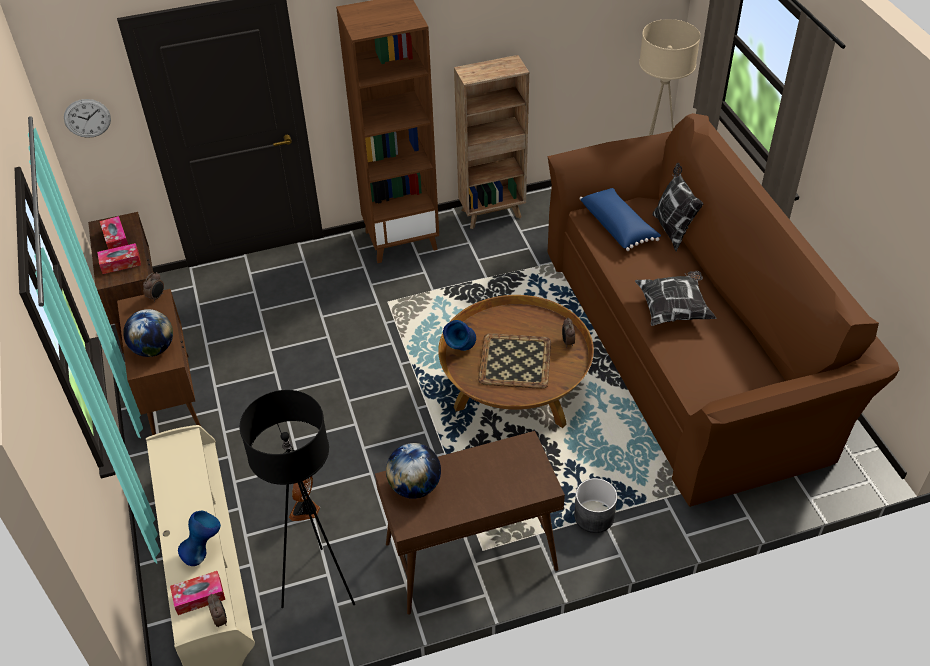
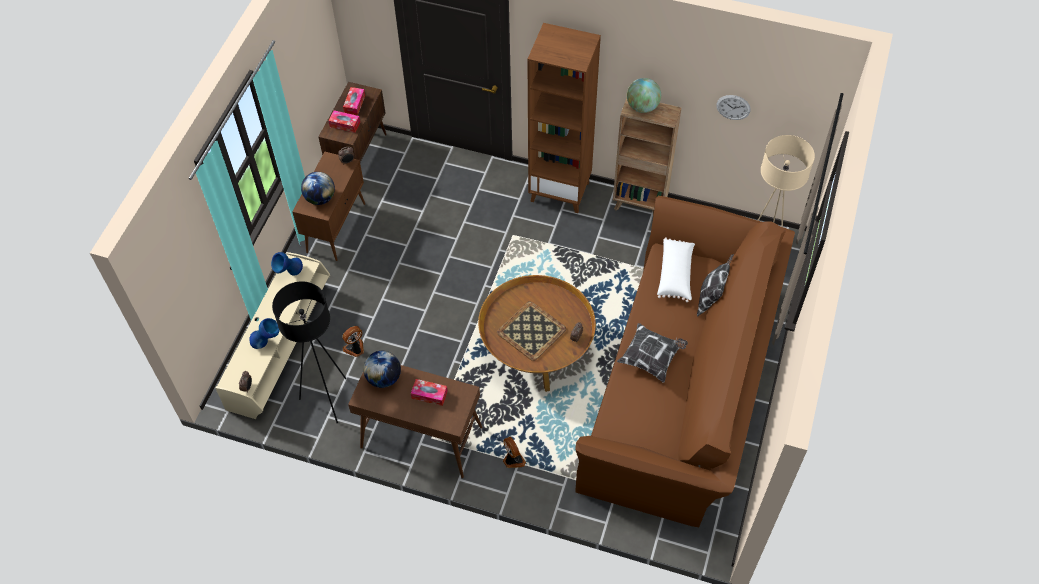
camera: 35 degrees right, 10 degrees up
(87, 118) = (360, 21): wall clock -> wall clock (733, 107)
(199, 596) = (246, 367): tissue box -> tissue box (429, 395)
(461, 351) = (504, 304): blue vase -> blue vase (289, 274)
(479, 70) = (642, 107): none -> globe
(593, 516) = (513, 460): grey planter -> fan
(618, 226) = (676, 274): blue pillow -> white pillow

